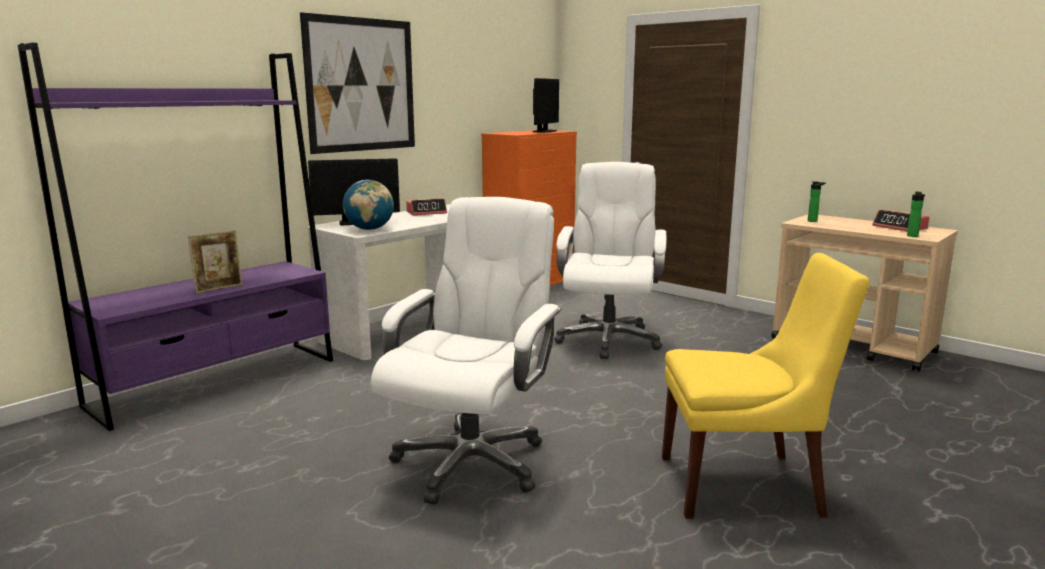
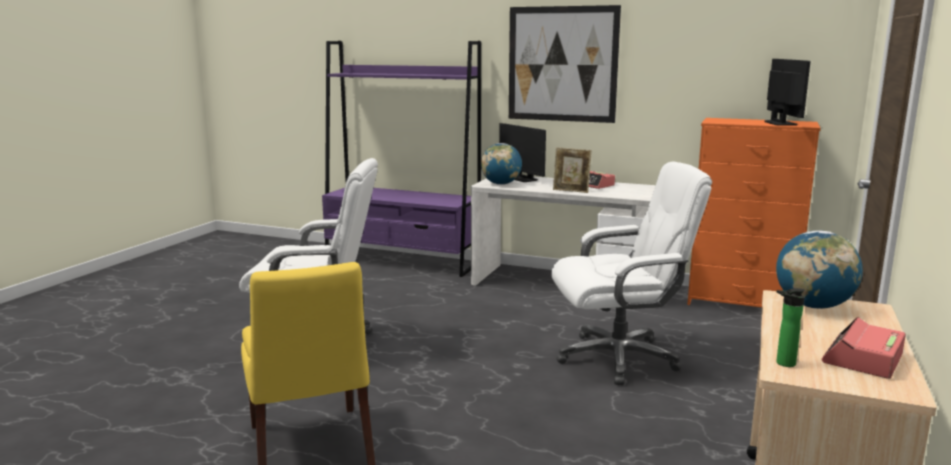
camera: 70 degrees right, 0 degrees up
(219, 288) = (395, 198): picture frame -> picture frame (571, 191)
(544, 131) = (780, 123): monitor -> monitor turned 90 degrees counterclockwise
(814, 221) = (813, 306): bottle -> globe

